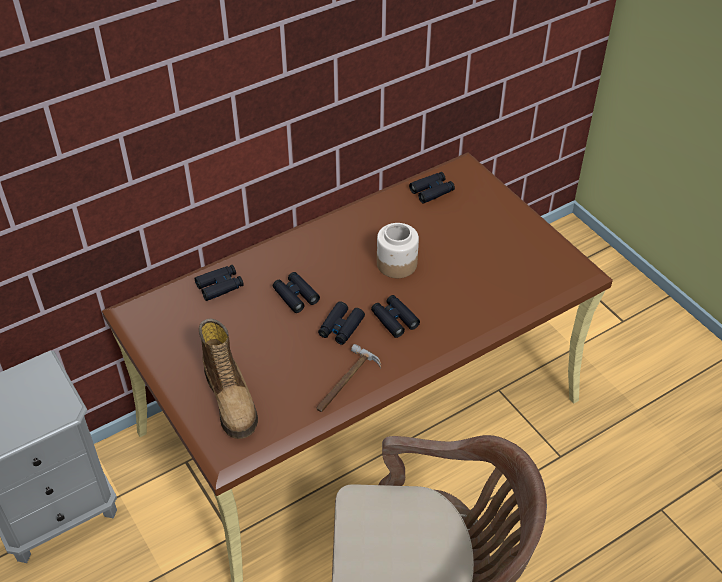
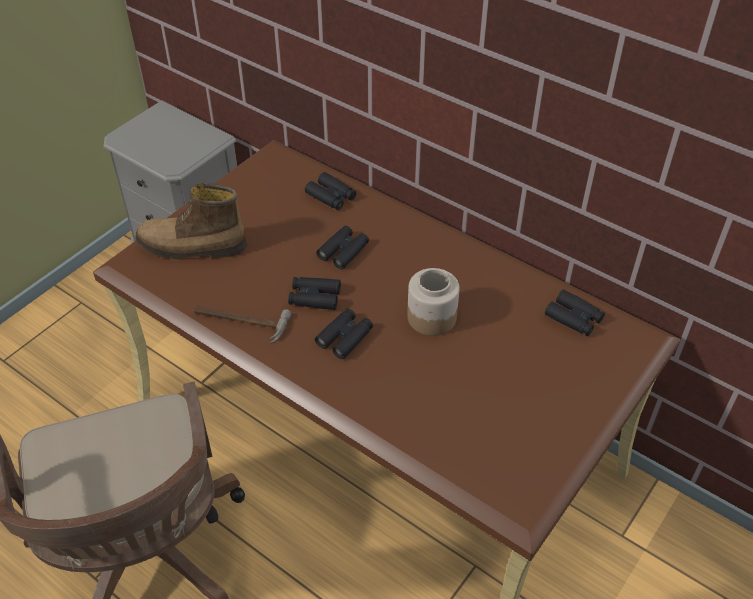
camera: 70 degrees right, 0 degrees up
(231, 399) = (192, 247): boot -> boot turned 45 degrees clockwise

